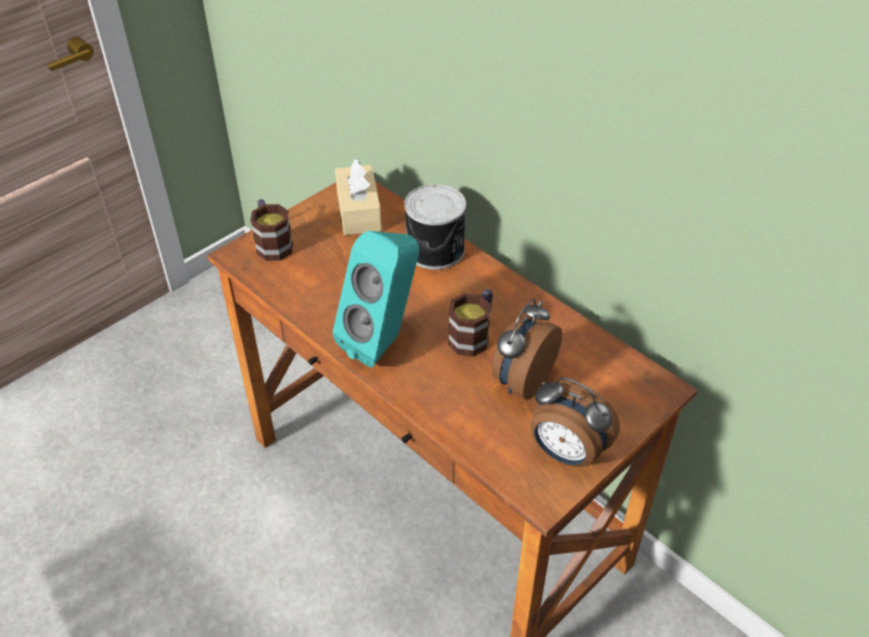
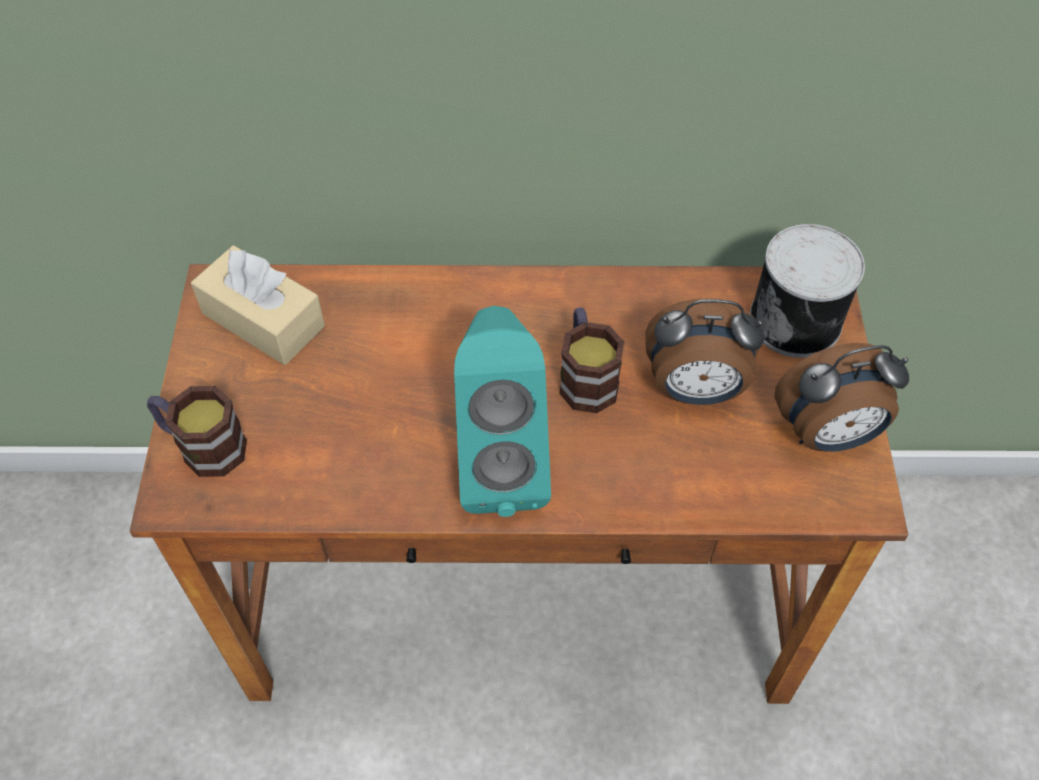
camera: 45 degrees left, 10 degrees up
(436, 250) = (420, 302): can -> can (797, 320)
(521, 381) = (695, 390): alarm clock -> alarm clock turned 75 degrees counterclockwise

